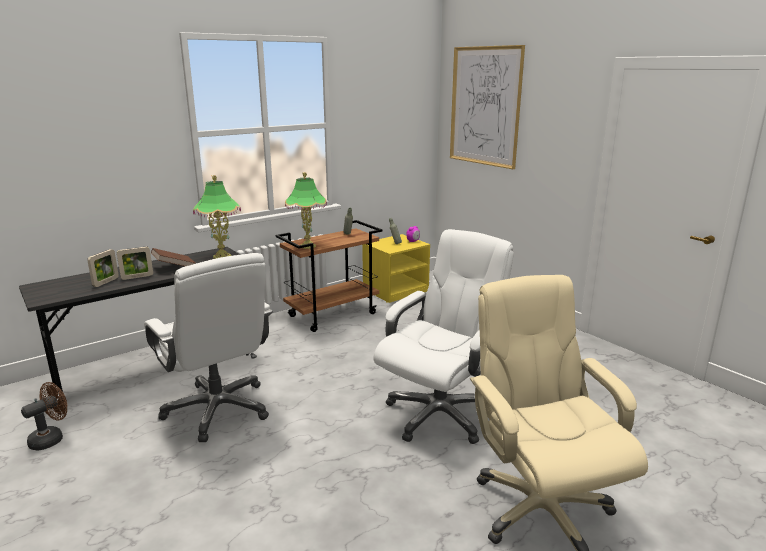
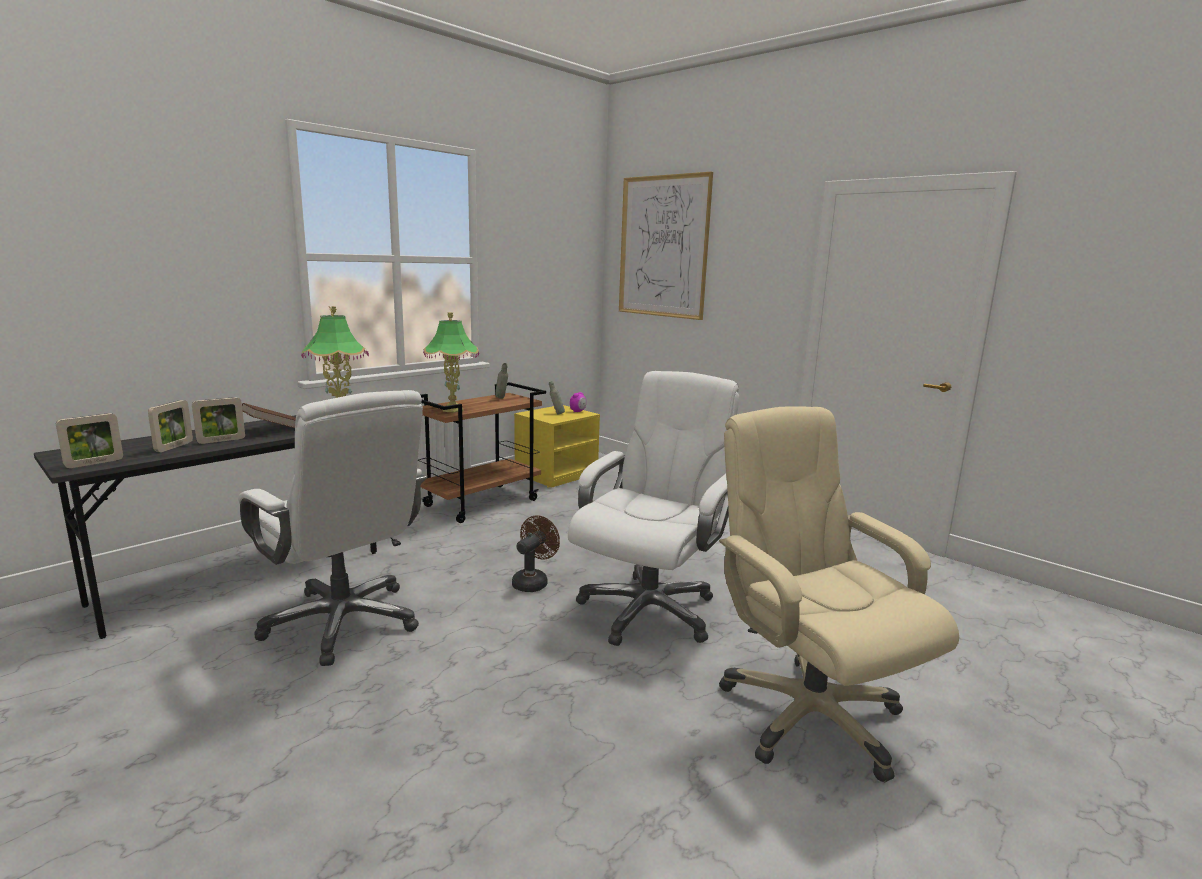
camera: 10 degrees left, 5 degrees down
(51, 438) = (83, 677): brown fan -> brown fan (533, 582)
(54, 296) = (94, 463): none -> picture frame

